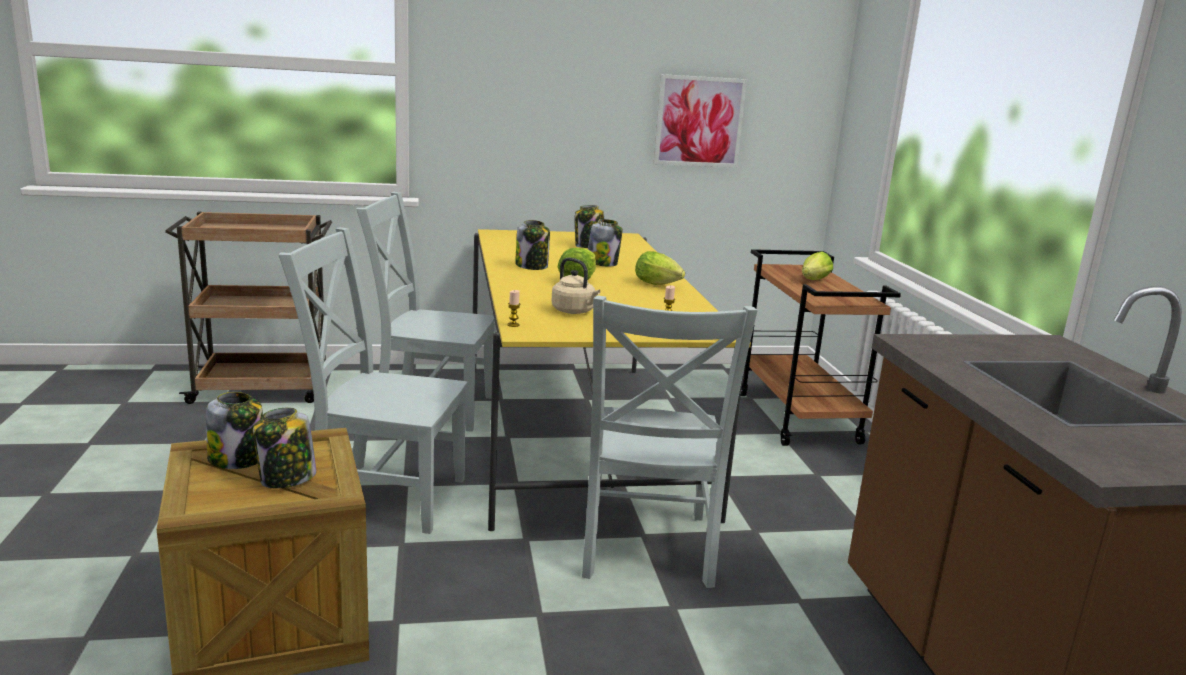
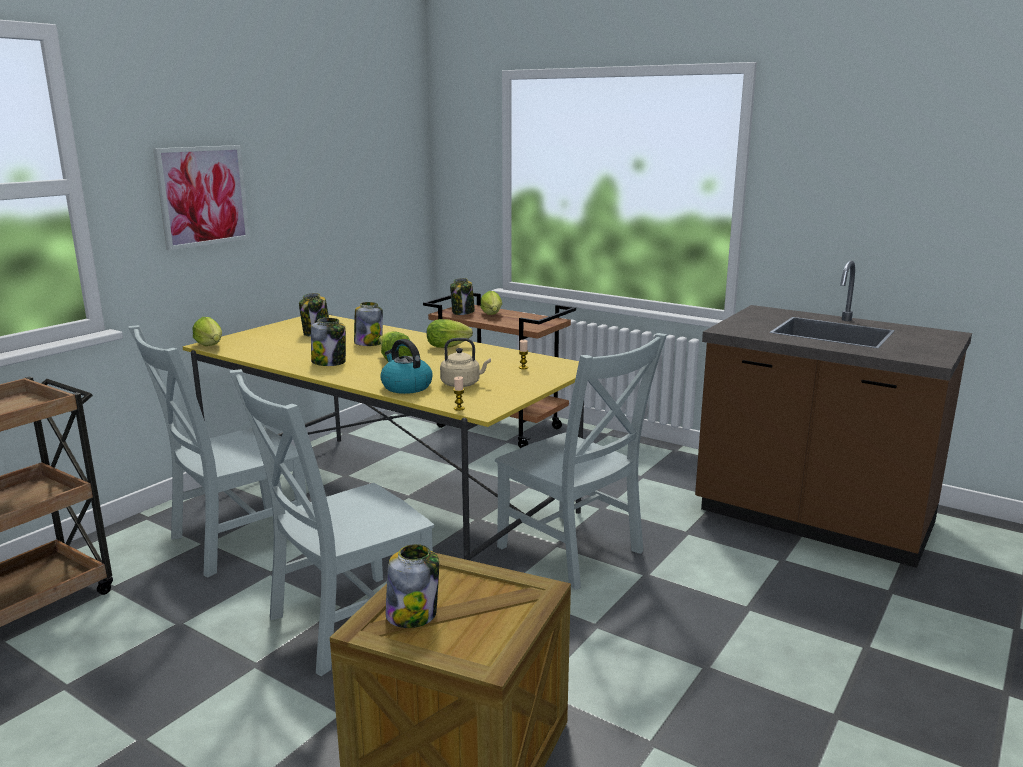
camera: 45 degrees left, 0 degrees up
(287, 479) = (483, 602): jar -> jar (463, 312)
(493, 234) = (211, 346): none -> lettuce
(527, 298) = (406, 387): none -> kettle
(699, 121) = (342, 199): picture -> picture (203, 196)

